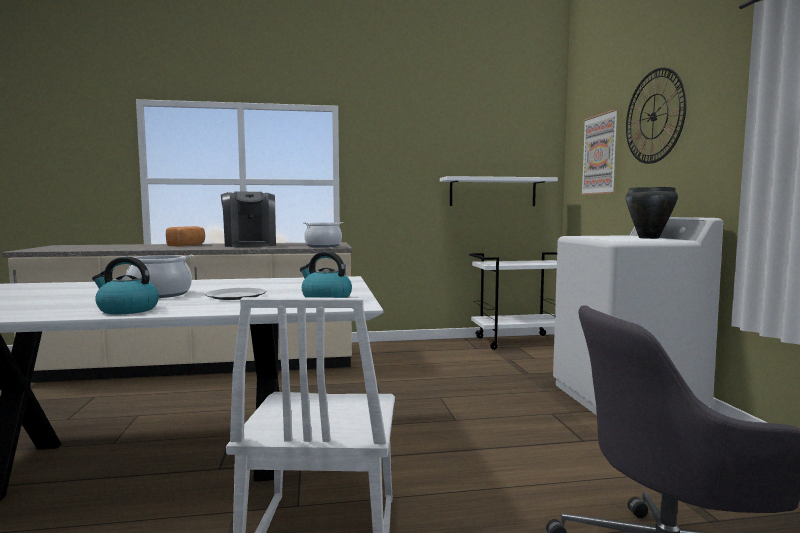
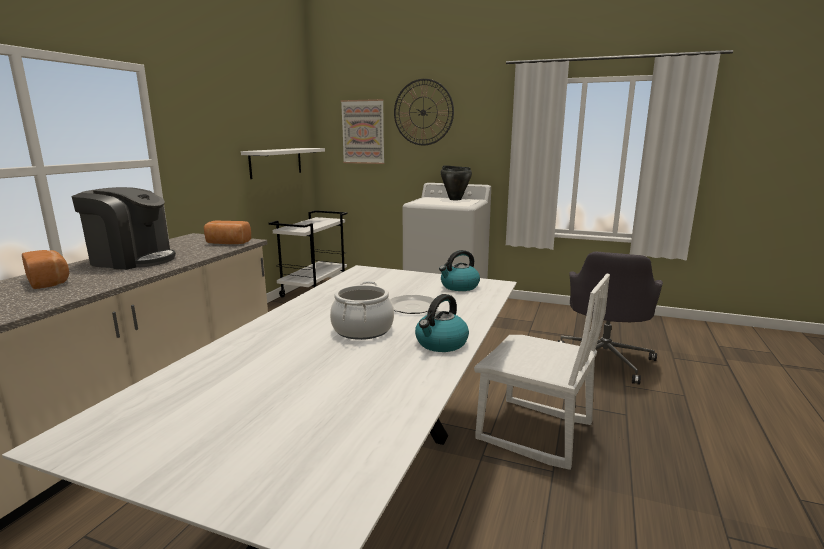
camera: 60 degrees left, 10 degrees up
(323, 246) = (227, 243): cooking pot -> bread

